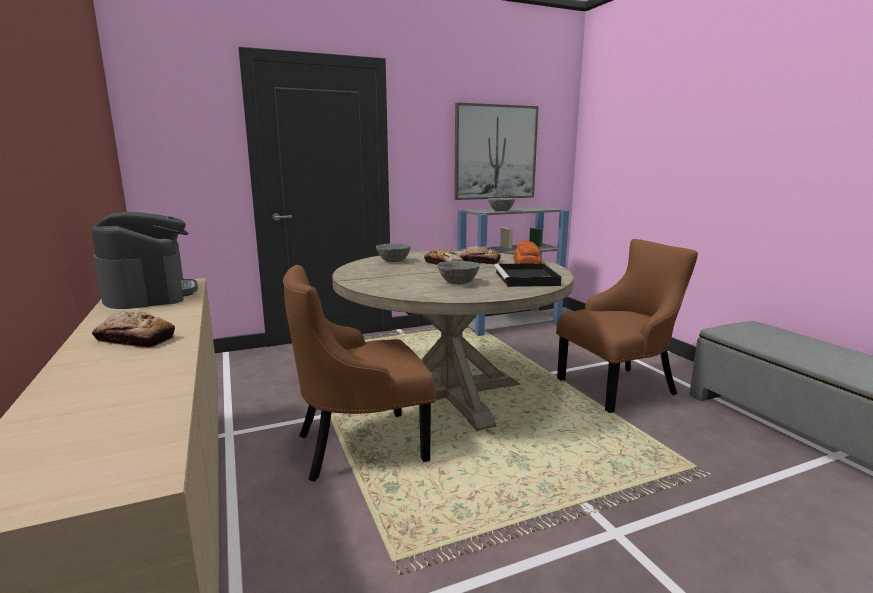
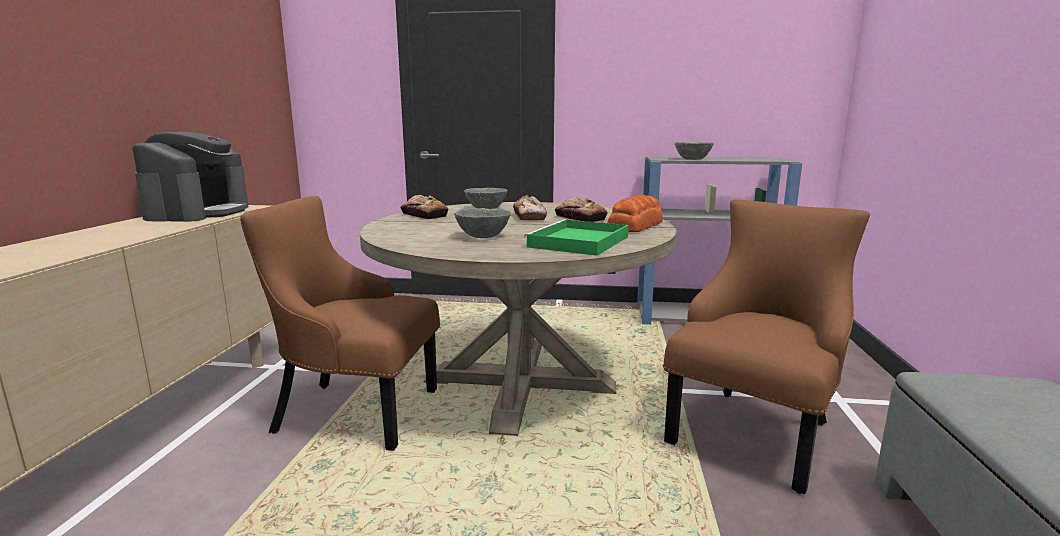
camera: 30 degrees right, 0 degrees up
(135, 339) = (75, 243): bread -> bread (424, 215)
(495, 152) = (708, 80): picture -> none
(527, 279) = (578, 242): black tray -> green tray
(616, 389) = (752, 437): brown chair -> brown chair turned 60 degrees counterclockwise

